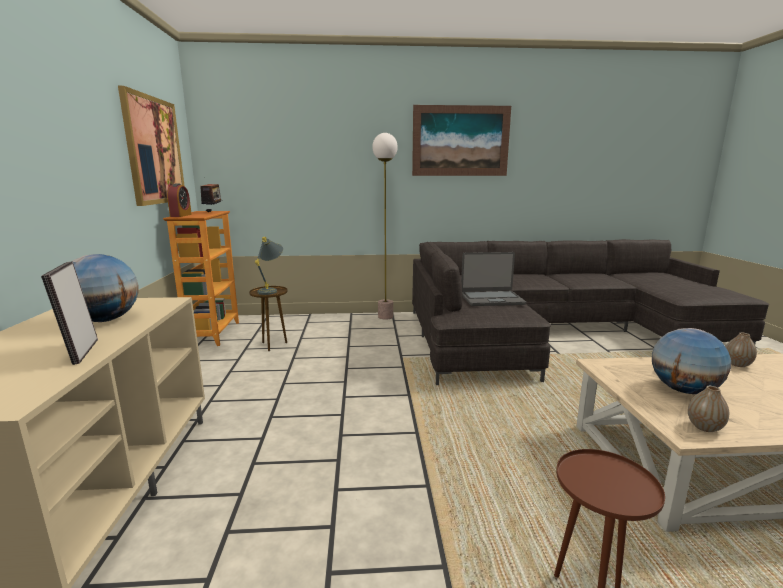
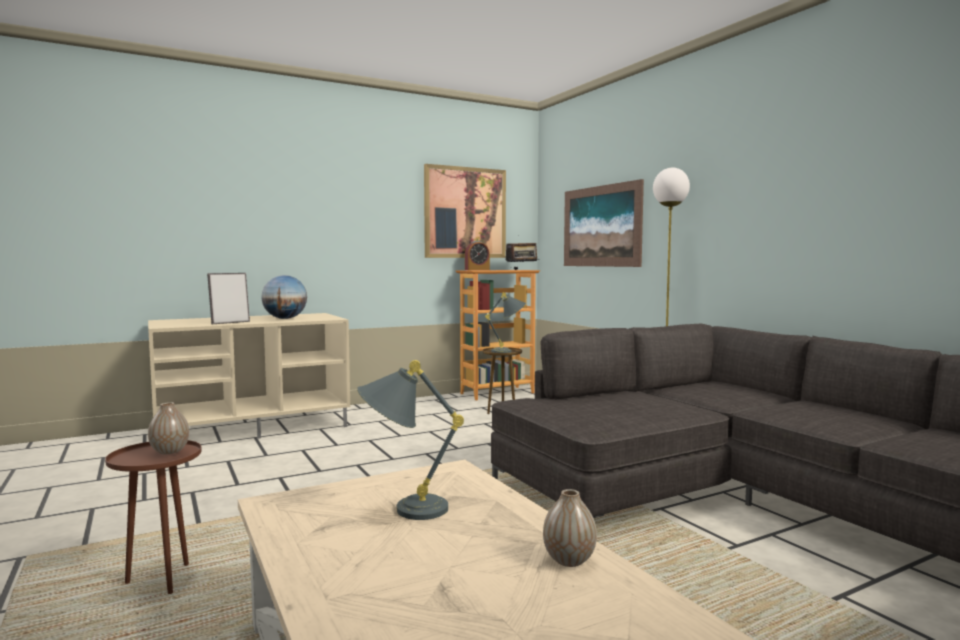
camera: 65 degrees right, 10 degrees down
(460, 141) = (790, 163): picture -> picture (601, 226)
(491, 299) = (637, 406): laptop -> none
(683, 390) = (402, 509): globe -> grey table lamp
(704, 427) = (290, 512): vase -> vase (169, 451)

